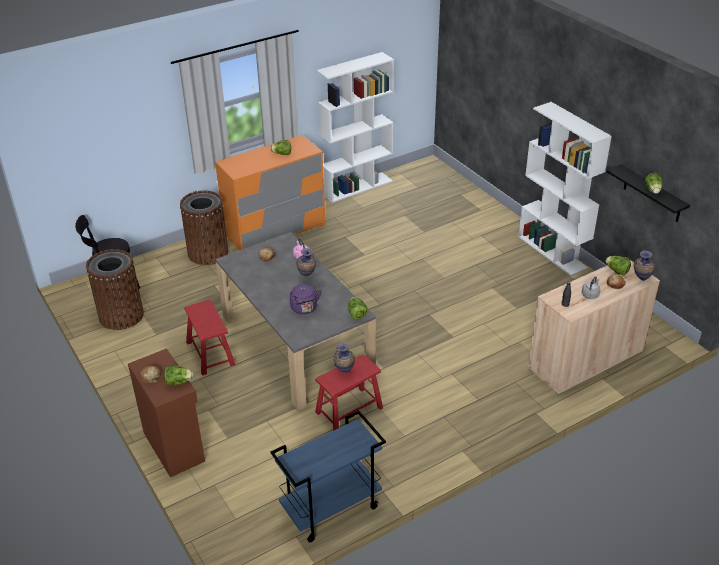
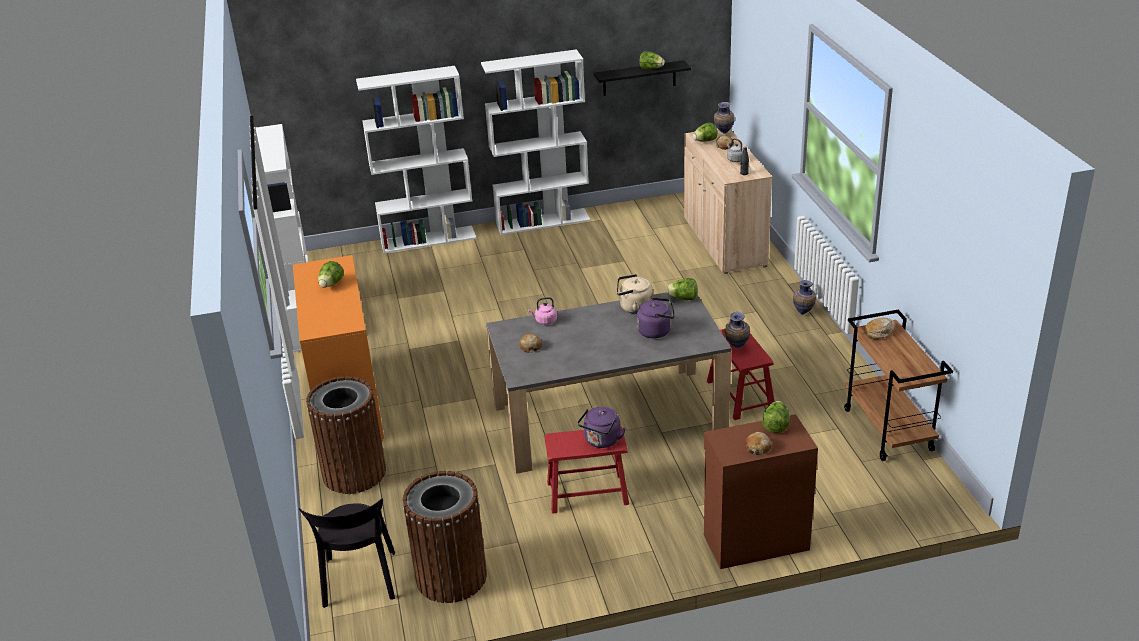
camera: 70 degrees left, 5 degrees down
(206, 325) = (601, 441): none -> purple kettle
(307, 276) = (591, 322): vase -> vase (803, 313)
(331, 509) = (889, 430): blue cart -> brown cart
(333, 292) = (633, 307): none -> beige kettle
(356, 437) = (879, 332): none -> bread
(490, 206) = (429, 239): none -> white bookcase

